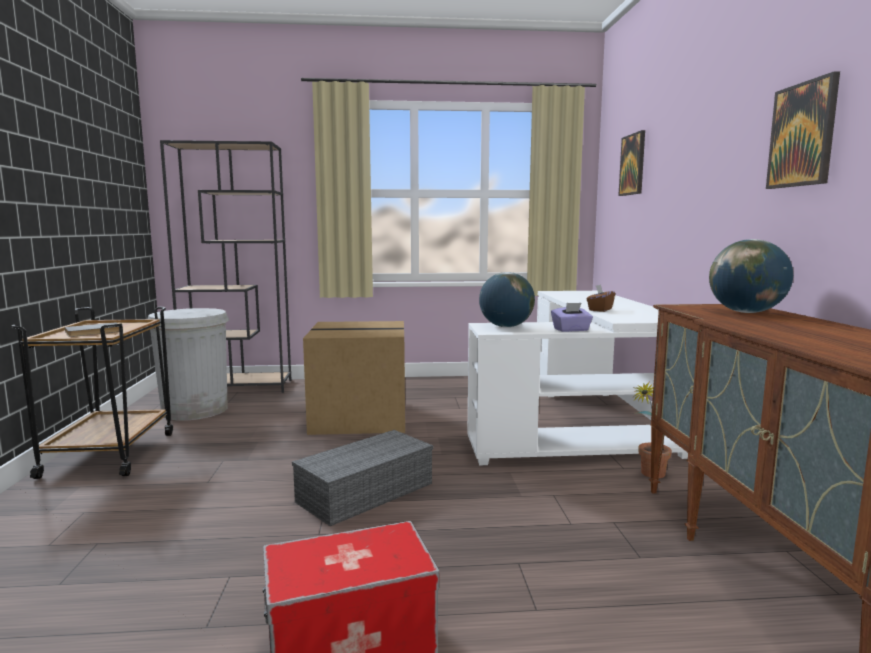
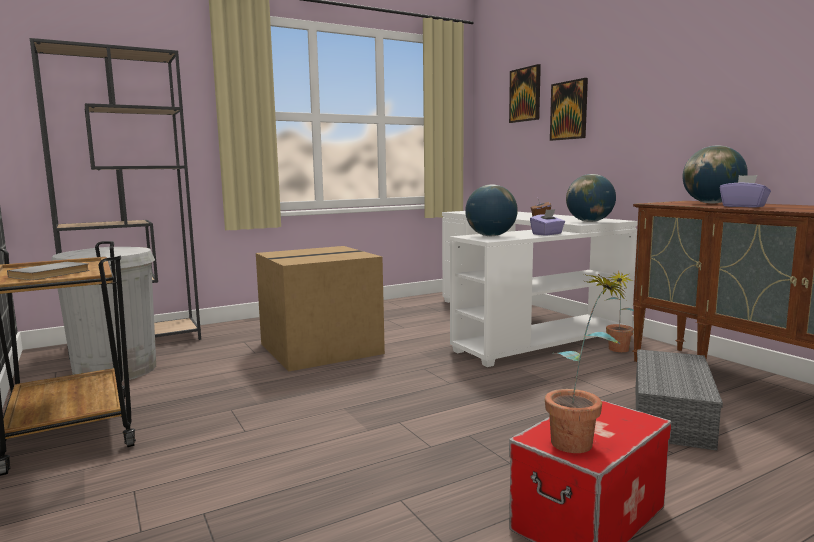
camera: 25 degrees left, 0 degrees up
(316, 565) = (581, 440): none -> potted plant
(366, 491) = (421, 405): grey storage box -> grey storage box (669, 414)
(641, 318) = (590, 221): none -> globe
(751, 323) = (743, 206): none -> purple tissue box
(802, 135) = (732, 67): picture -> picture (569, 110)

